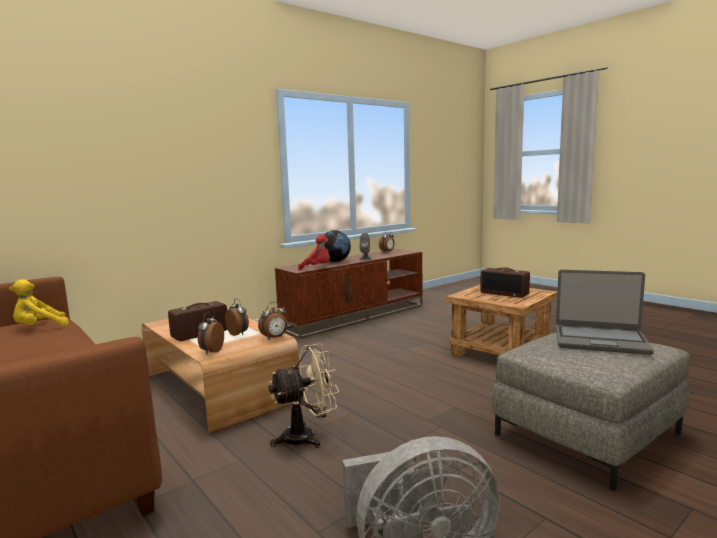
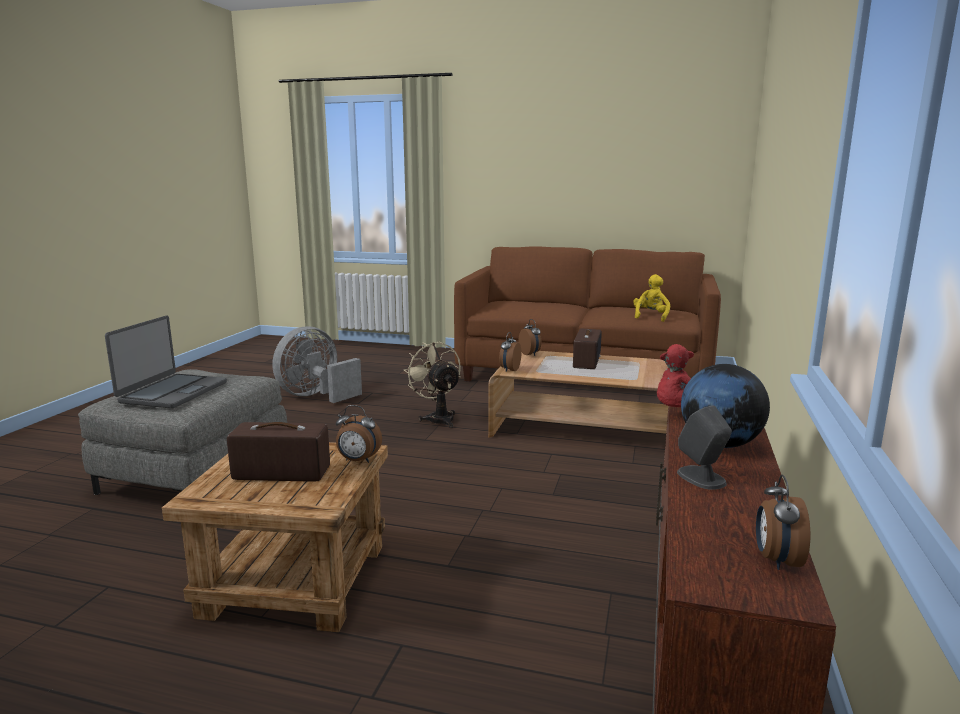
camera: 145 degrees right, 5 degrees up
(238, 334) = (552, 367): alarm clock -> alarm clock (358, 460)
(306, 437) = (438, 418): beige fan -> beige fan turned 120 degrees clockwise
(600, 340) = (172, 392): laptop -> laptop turned 120 degrees clockwise

